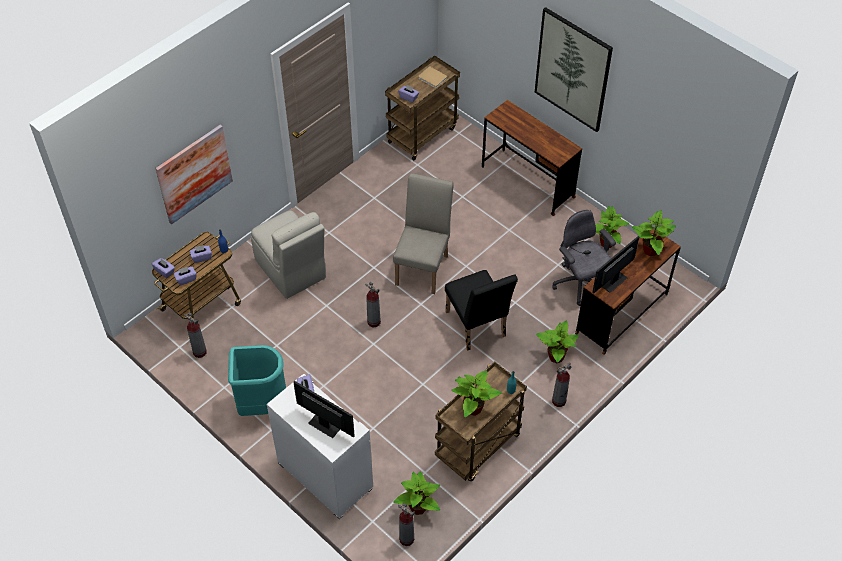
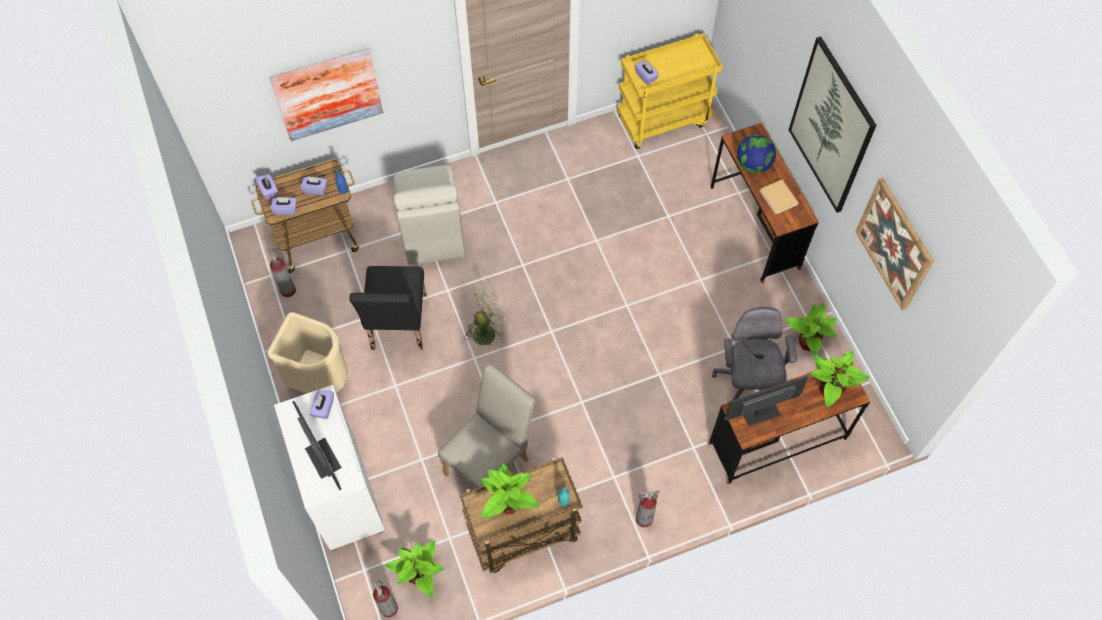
camera: 25 degrees right, 10 degrees up
(261, 404) = (319, 379): turquoise trash can -> beige trash can
(373, 322) = (488, 331): fire extinguisher -> green fan
(422, 134) = (663, 119): brown cart -> yellow cart
(423, 266) = (578, 286): beige chair -> beige chair (491, 462)
(433, 78) = (688, 62): beige book -> beige book (779, 198)
(477, 328) = (599, 387): black chair -> black chair (397, 327)
(517, 128) = (753, 164): none -> globe
(556, 356) = (670, 462): potted plant -> none
(653, 128) = (894, 244): none -> picture

